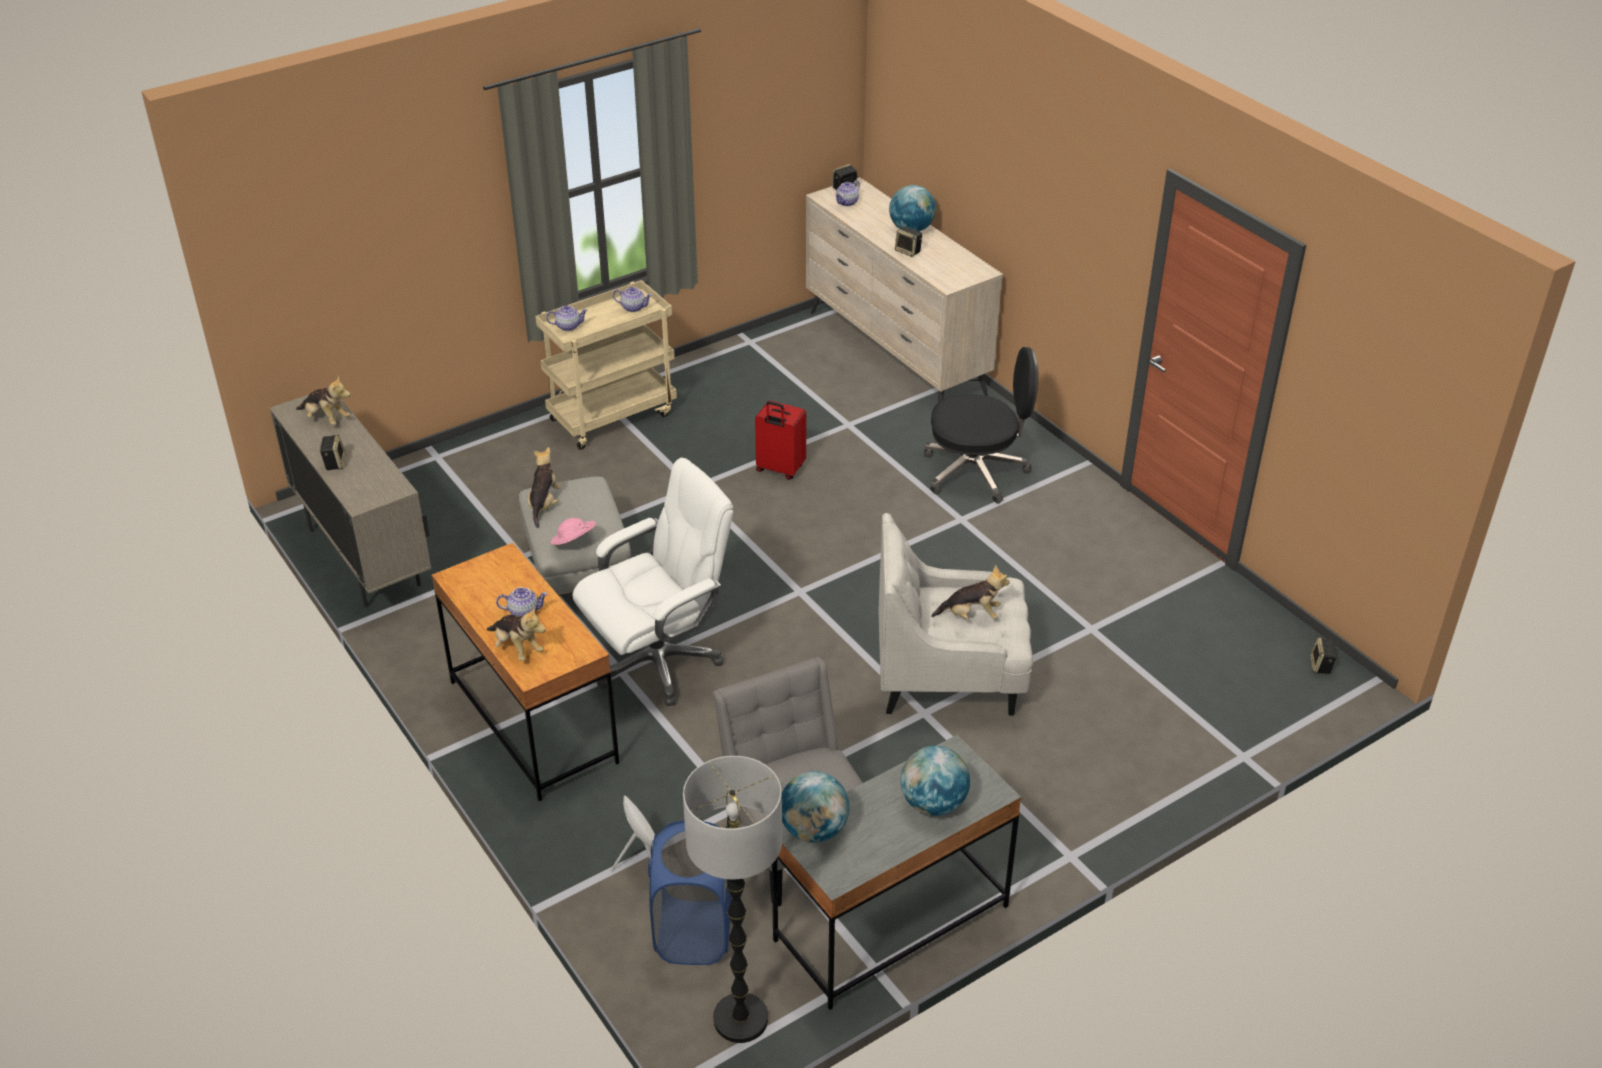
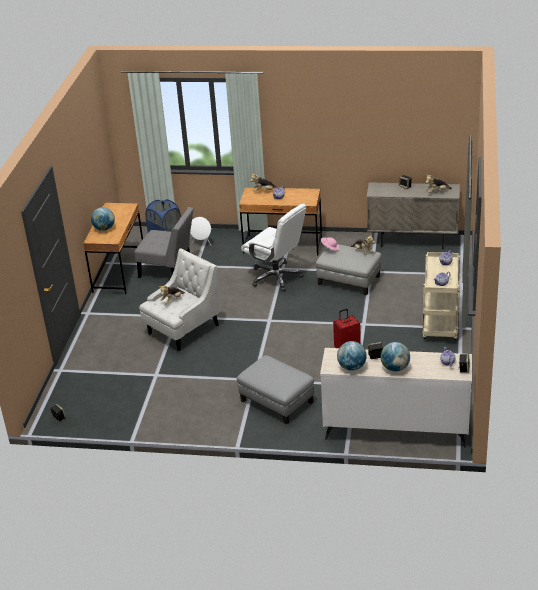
camera: 135 degrees right, 5 degrees down
(658, 661) = (276, 277): white office chair -> white office chair turned 60 degrees counterclockwise
(740, 1019) = (131, 237): floor lamp -> none
(813, 830) = (127, 208): globe -> globe (352, 367)
(891, 923) = (119, 272): grey desk -> brown desk
(977, 472) = (276, 401): black office chair -> grey ottoman

